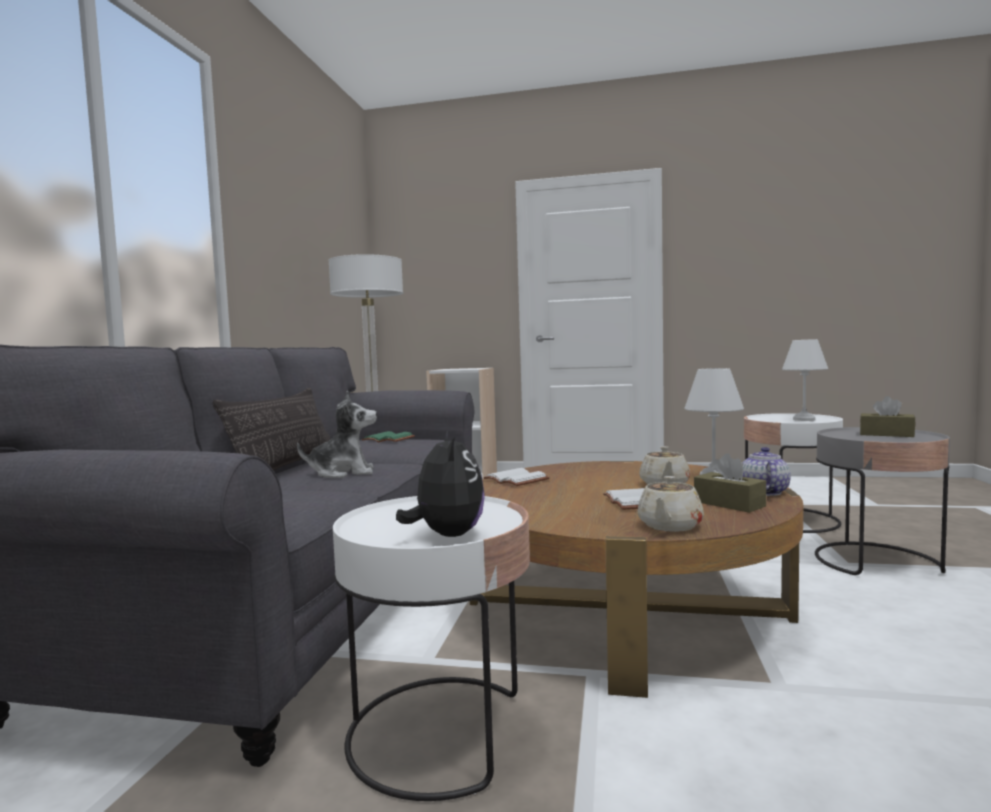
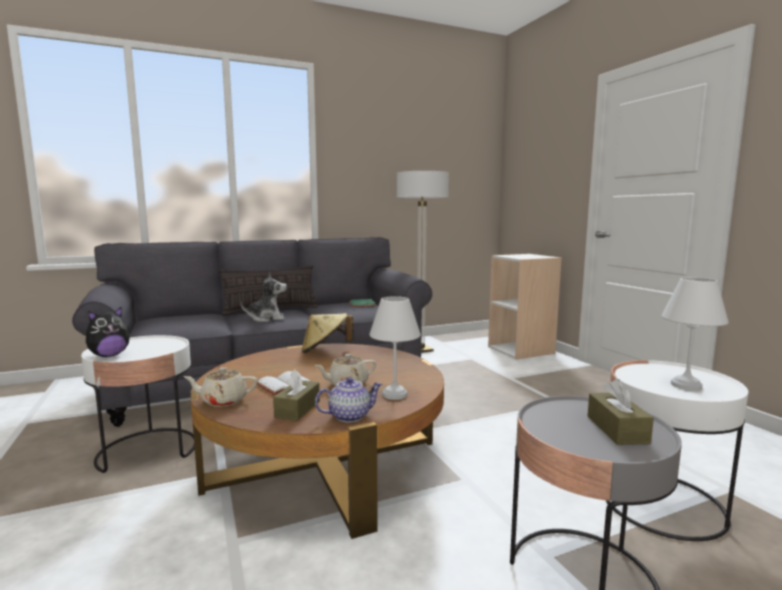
camera: 55 degrees right, 5 degrees up
(343, 473) = (267, 318): plush toy -> plush toy turned 60 degrees counterclockwise
(518, 480) = (325, 350): white book -> beige hat

